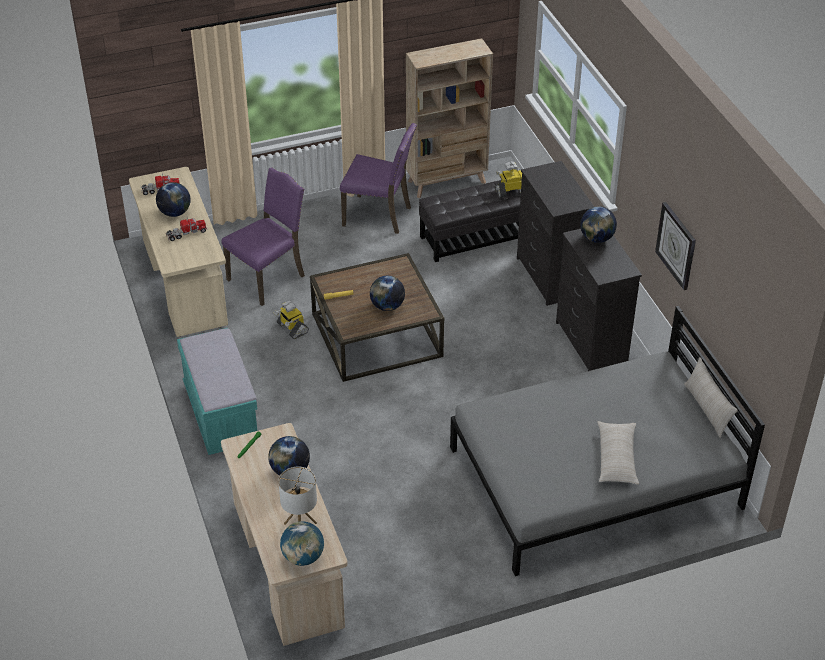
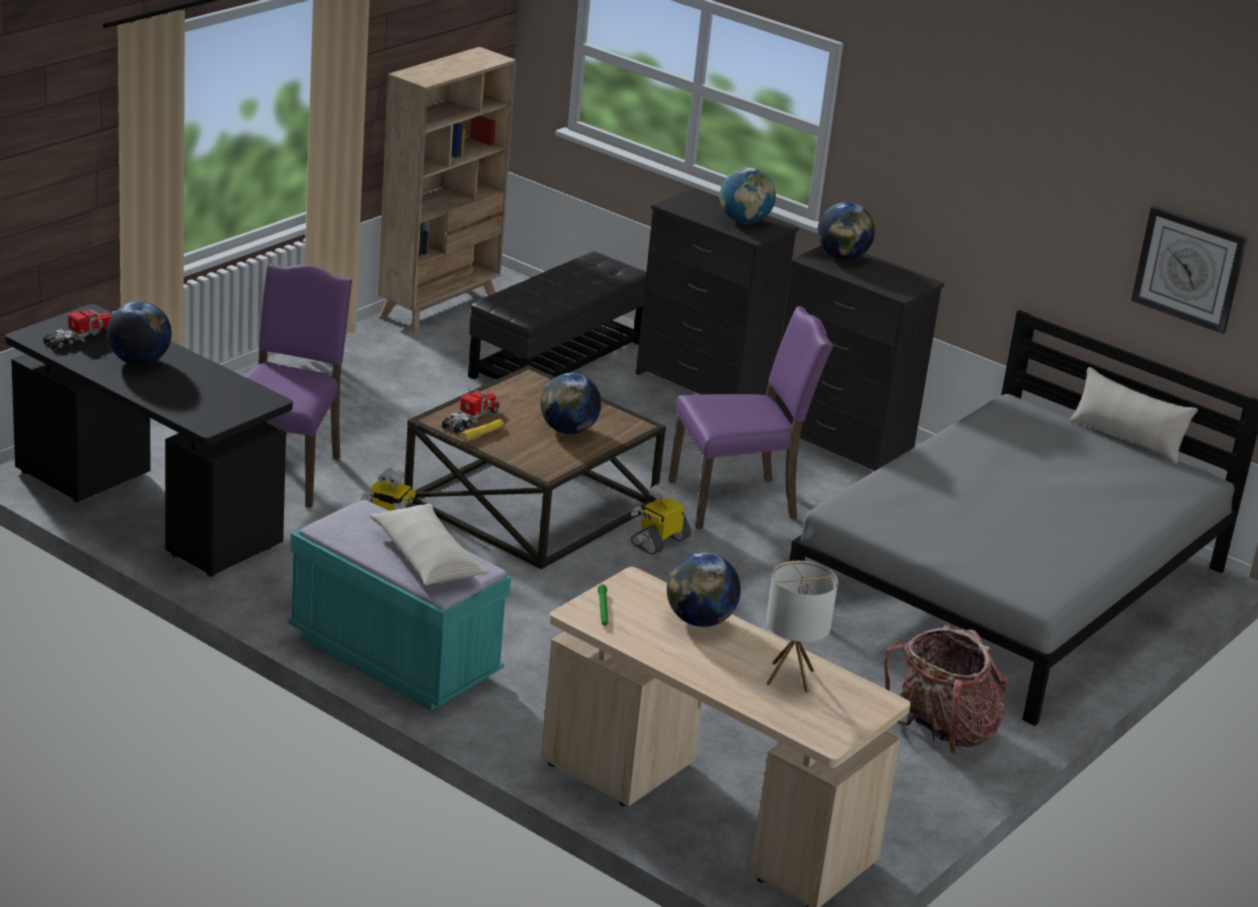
camera: 35 degrees left, 15 degrees down
(184, 283) = (146, 508): beige desk -> black desk
(186, 233) = (189, 382): toy truck -> toy truck (470, 419)
(303, 557) = (842, 715): globe -> globe (744, 221)
(379, 215) = (379, 364): purple chair -> purple chair (736, 501)
(458, 561) = (942, 732): none -> backpack
(510, 191) = (595, 271): toy robot -> toy robot (659, 541)
(616, 458) = (1082, 515): beige pillow -> beige pillow (427, 558)
(676, 245) = (1000, 215): wall clock -> wall clock (1189, 268)

